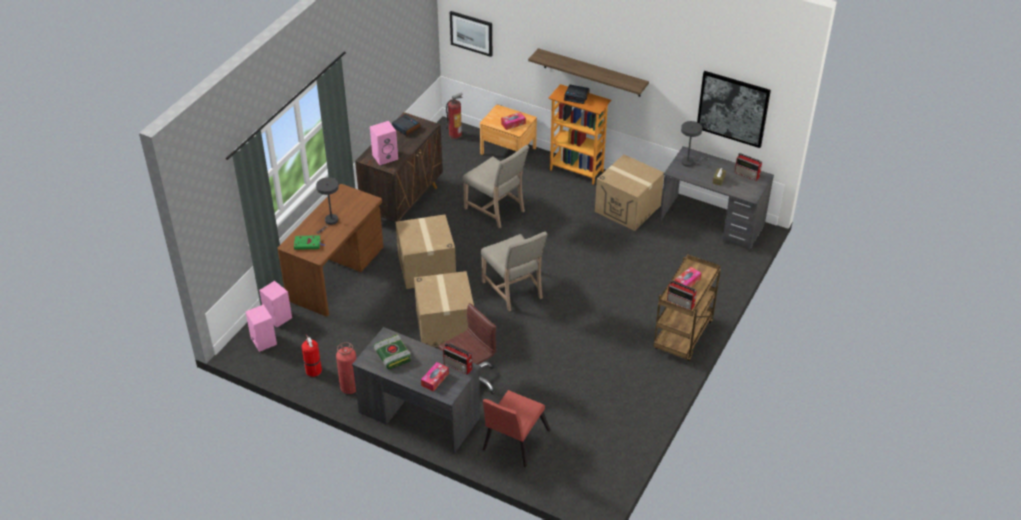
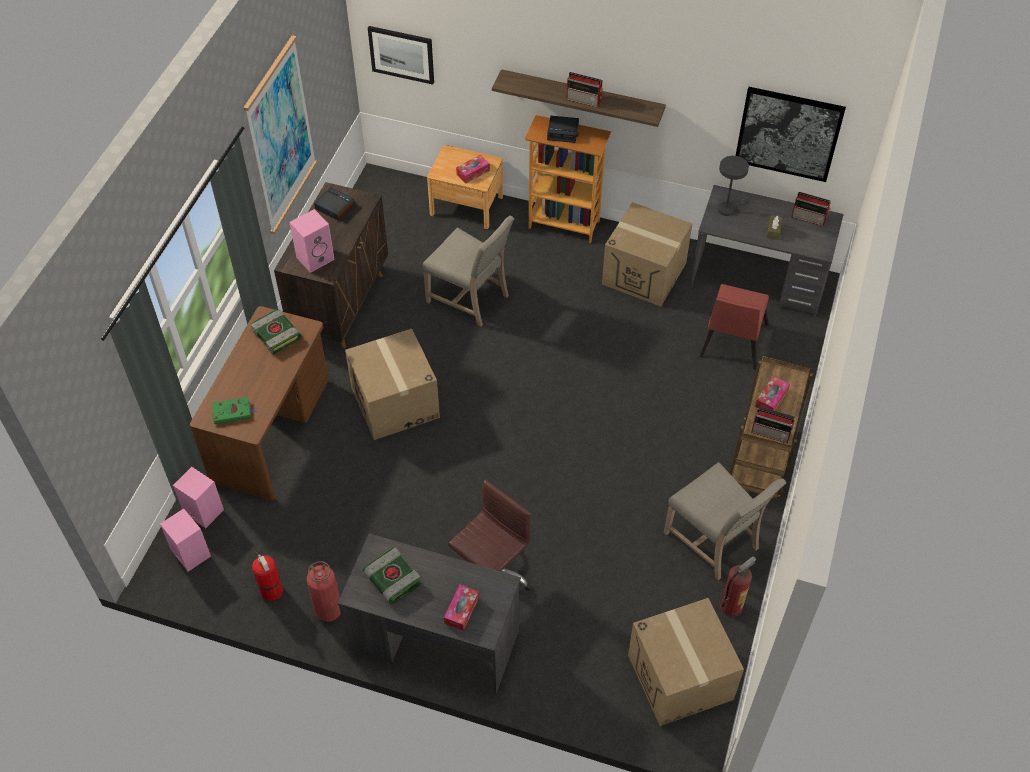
camera: 10 degrees left, 10 degrees up
(330, 222) = (257, 371): grey table lamp -> none
(349, 202) = (277, 335): none -> book
(374, 71) = (281, 136): none -> picture
(445, 326) = (440, 491): cardboard box -> cardboard box (680, 677)
(455, 134) = (390, 189): fire extinguisher -> fire extinguisher (731, 606)
(458, 366) = (490, 583): radio -> radio (584, 100)
(513, 442) = (572, 663): red chair -> red chair (731, 344)
(514, 290) = (522, 421): beige chair -> beige chair (714, 541)

